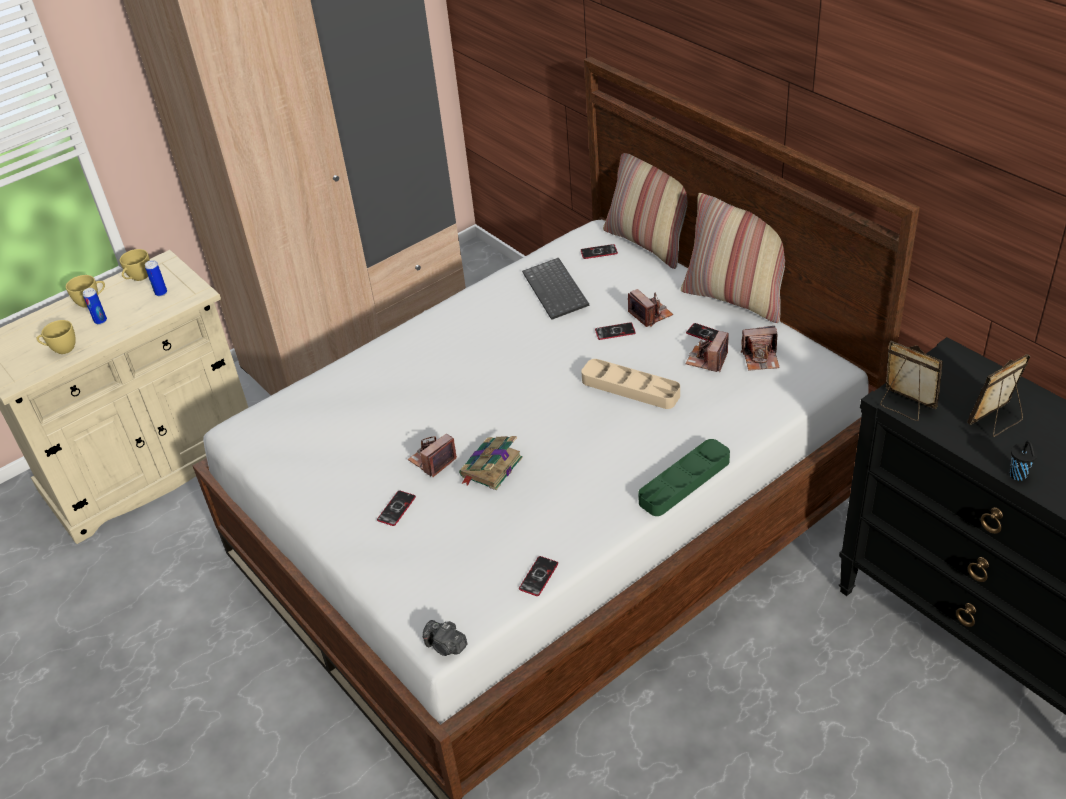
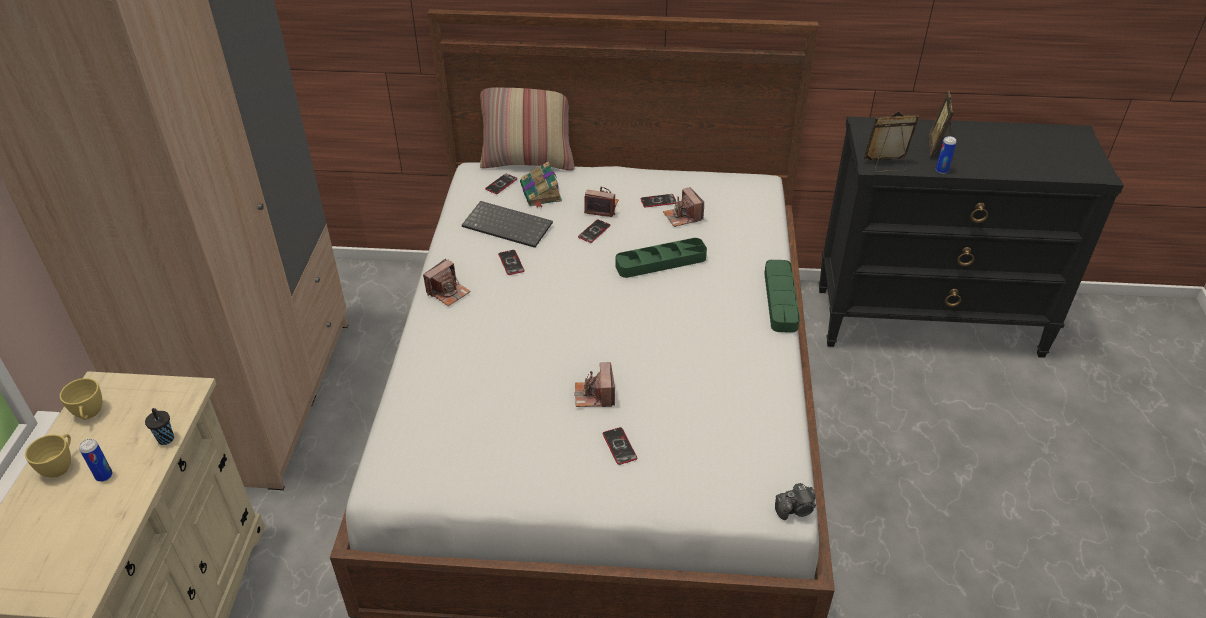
camera: 50 degrees left, 0 degrees up
(61, 349) = (94, 528): yellow cup -> none
(161, 293) = (142, 412): can -> can (941, 170)
(490, 468) = (645, 372): book -> book (541, 193)
(538, 576) = (784, 419): phone -> phone (511, 263)
(630, 388) = (661, 262): beige tray -> green tray
(736, 298) = (643, 169): pillow -> none
(760, 358) = (714, 198): camera -> camera (448, 292)
(1018, 475) = (991, 171): black cup -> black cup (166, 439)

